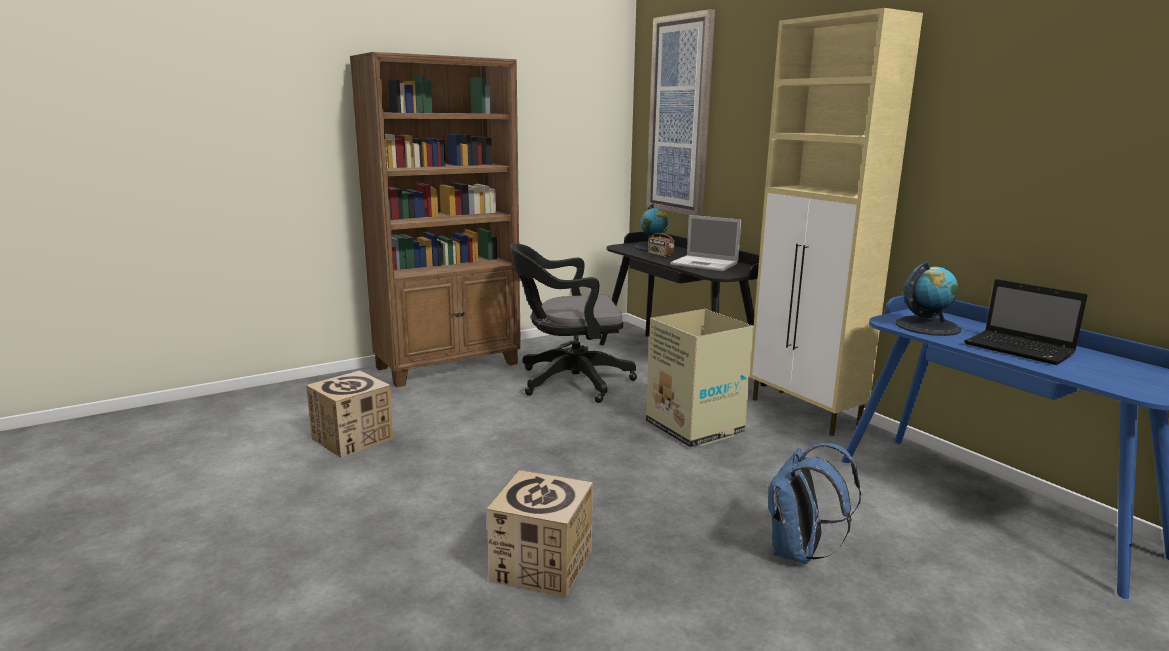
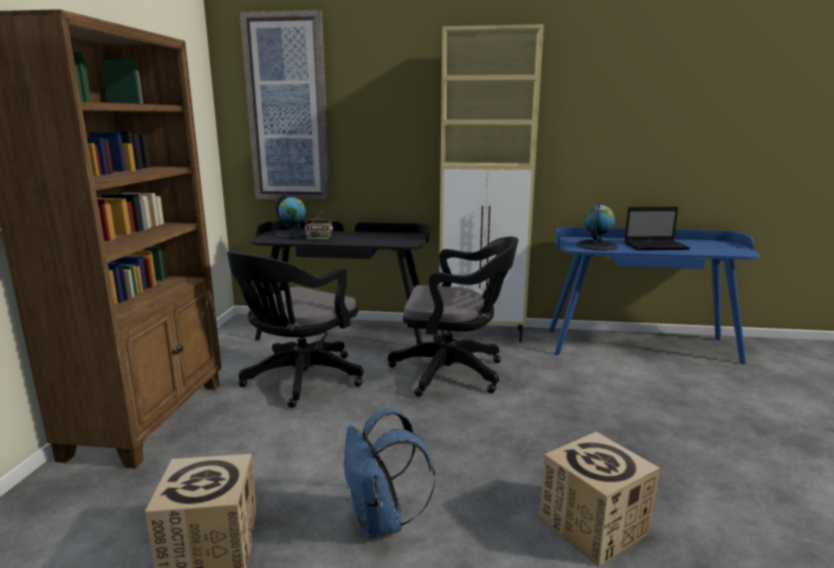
camera: 50 degrees left, 0 degrees up
(695, 428) = (454, 372): cardboard box -> black office chair
(705, 264) = (373, 238): laptop -> none
(799, 553) = (651, 417): blue backpack -> blue backpack (382, 522)

